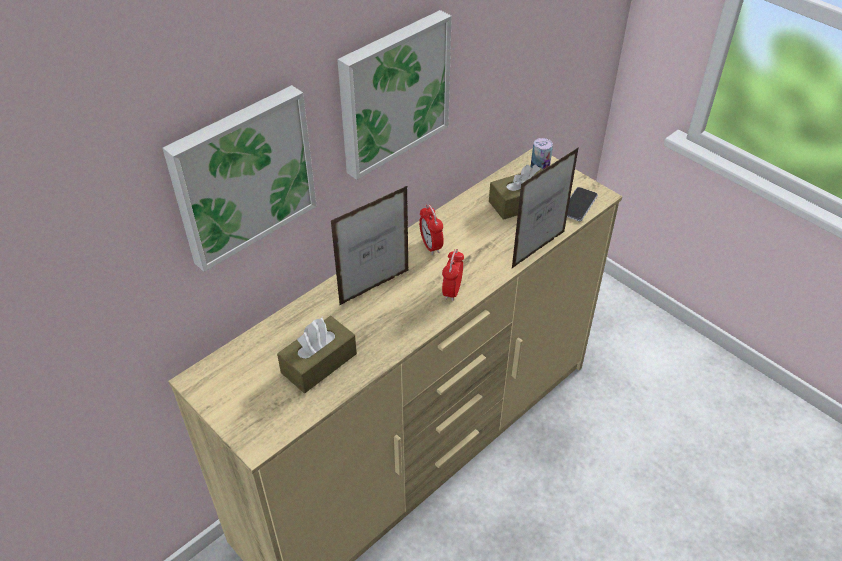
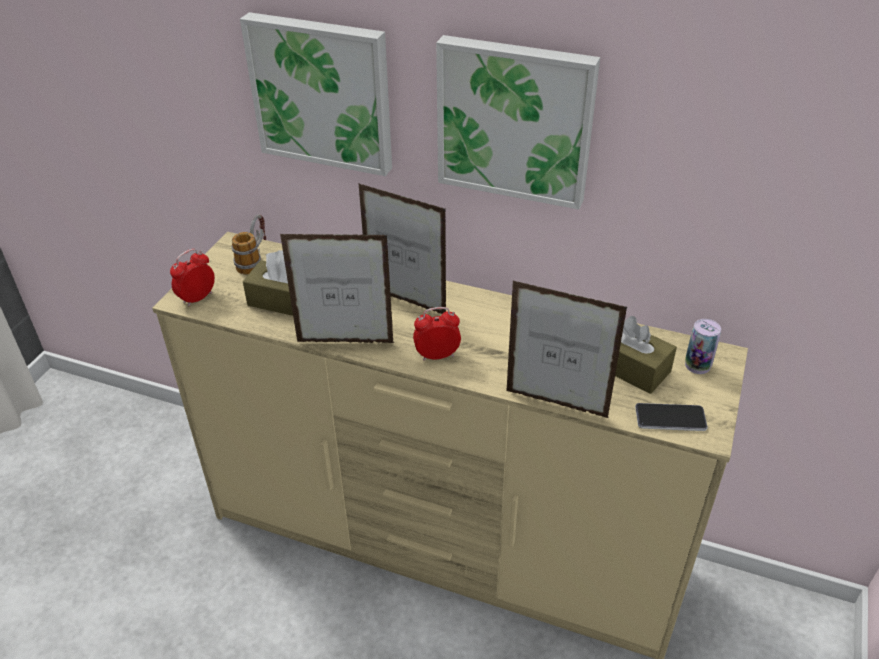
camera: 65 degrees right, 5 degrees down
(237, 370) = (255, 260): none -> mug
(401, 340) = (345, 342): none -> picture frame
(431, 246) = (494, 319): alarm clock -> alarm clock (197, 298)

